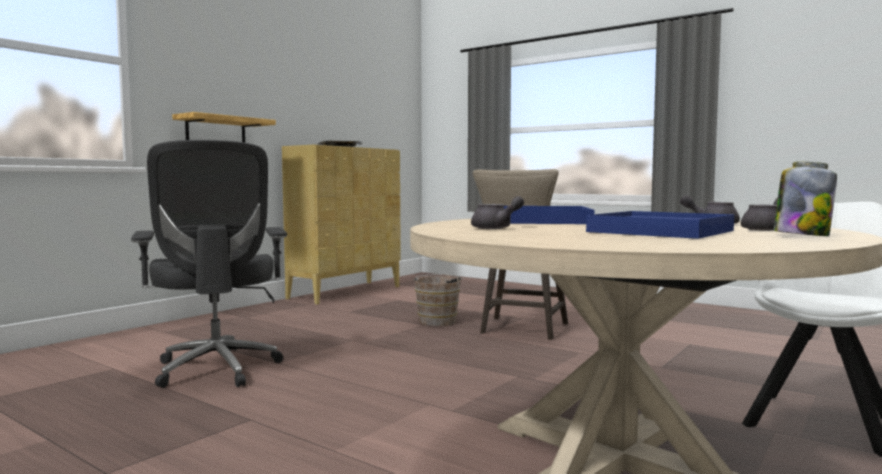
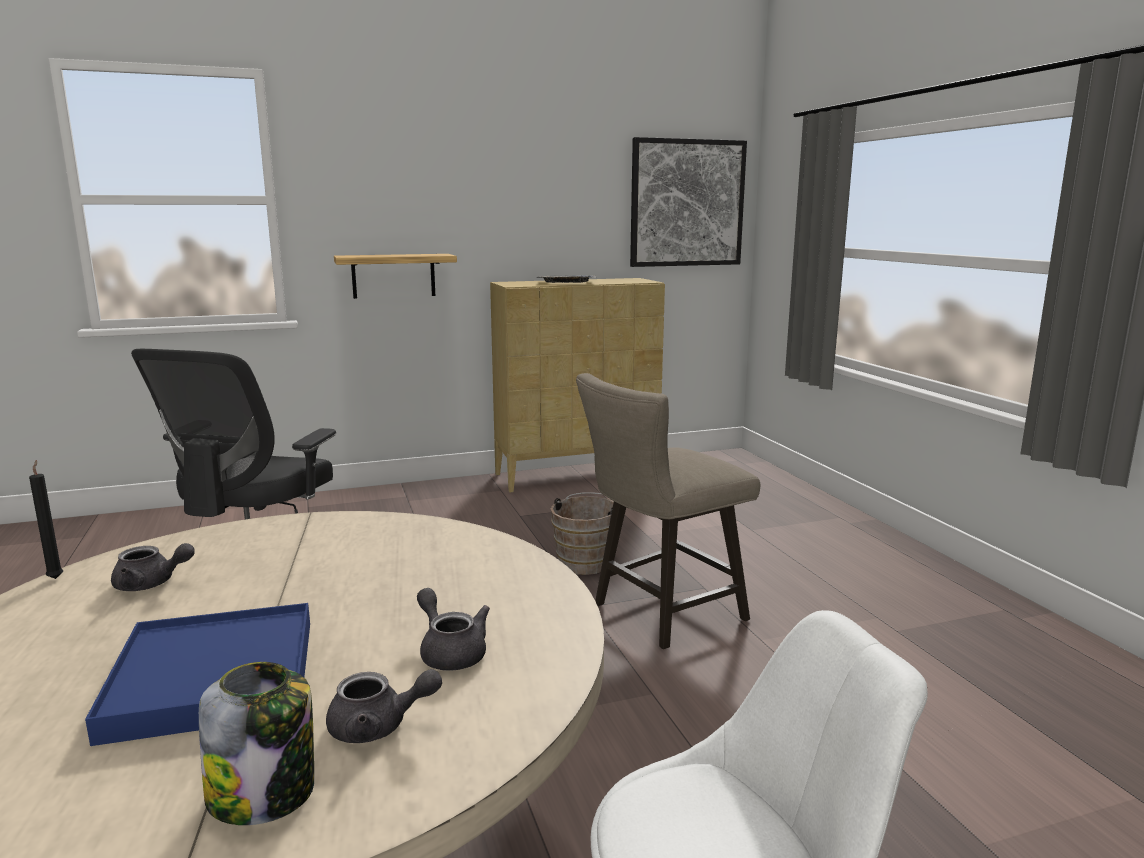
camera: 35 degrees right, 10 degrees up
(389, 103) = (687, 203): none -> picture
(428, 231) = (56, 577): none -> black candle
(543, 221) = (332, 554): blue tray -> none

